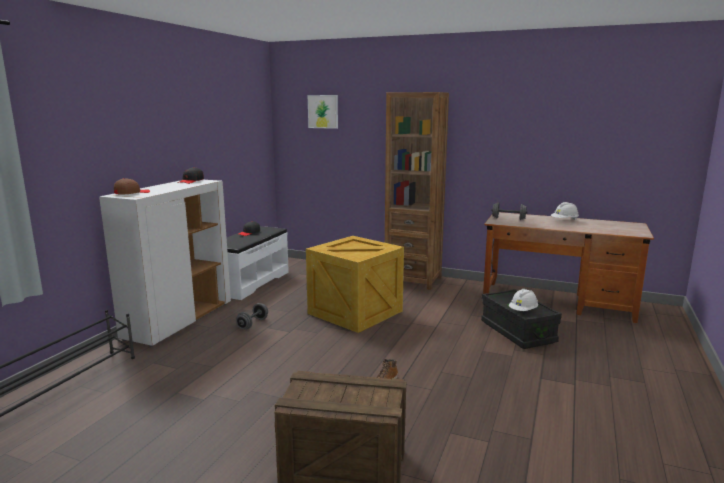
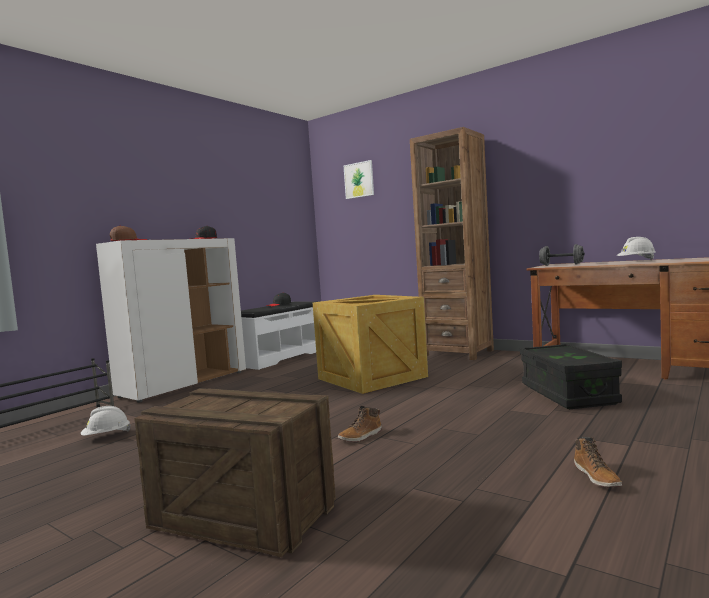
camera: 15 degrees right, 10 degrees down
(252, 324) = (253, 386): grey dumbbell -> none
(523, 311) = (567, 360): white hard hat -> white hard hat (106, 436)
(563, 415) = (597, 477): none -> boot

